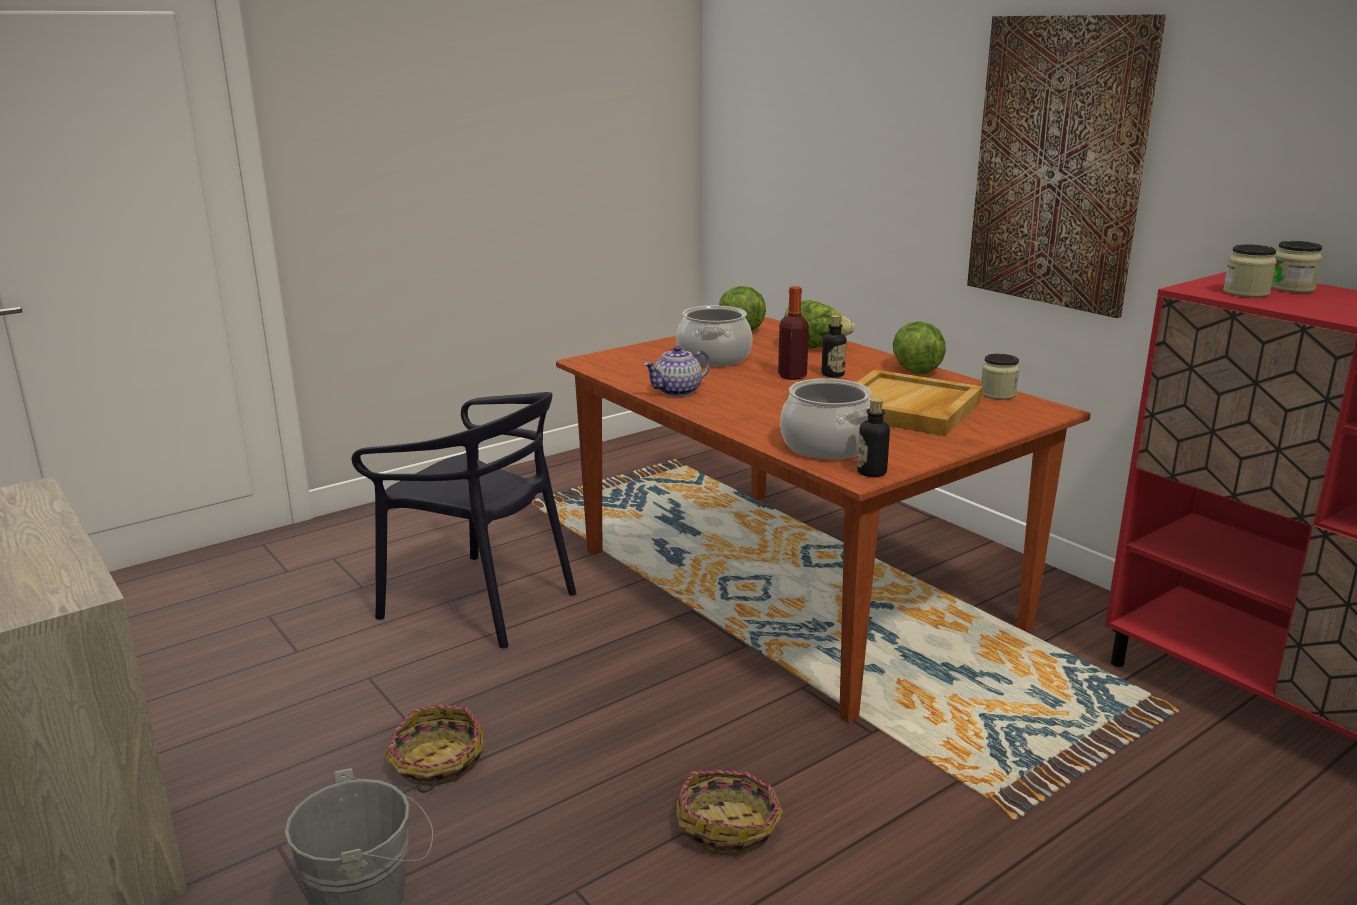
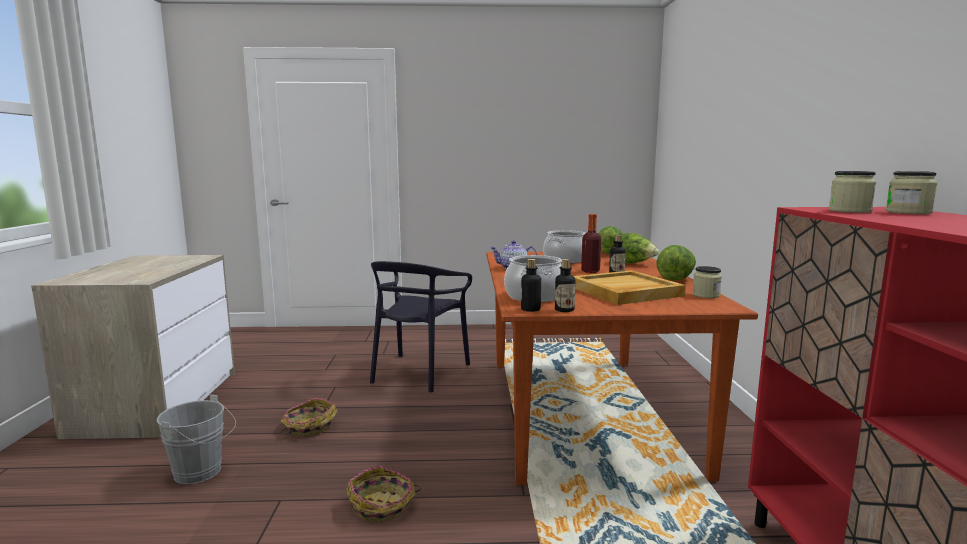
camera: 35 degrees right, 10 degrees down
(479, 602) = (419, 372): black chair -> black chair turned 45 degrees clockwise
(909, 462) = (564, 310): none -> bottle
(1059, 164) = (798, 140): picture -> none

